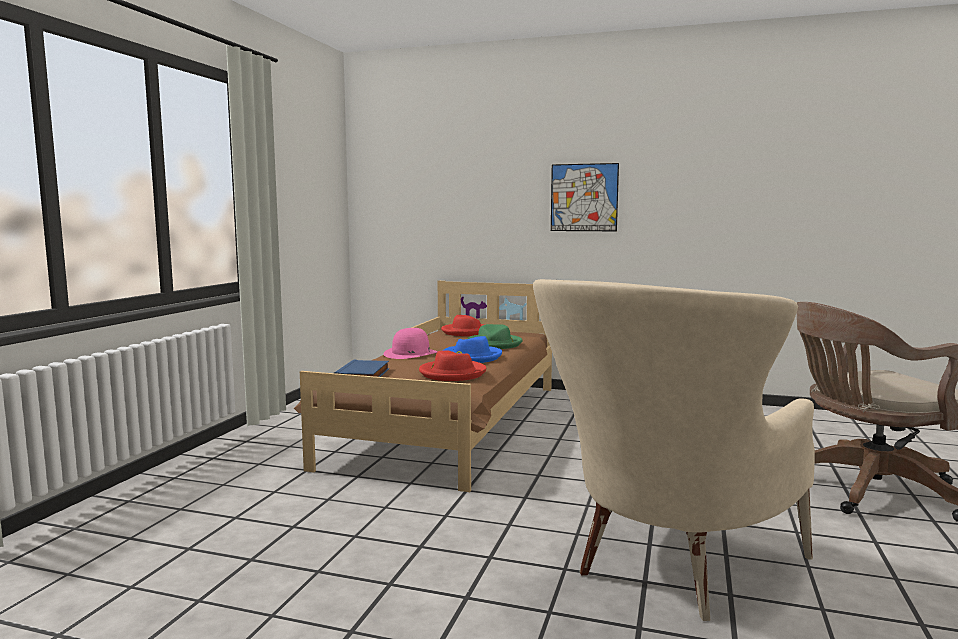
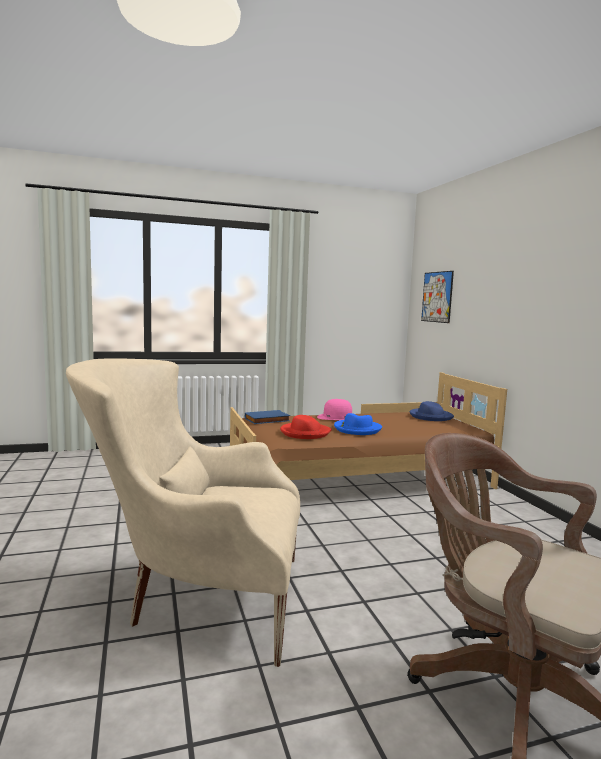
camera: 55 degrees right, 0 degrees up
(466, 332) = (430, 416): red hat -> blue hat
(495, 344) = (409, 428): green hat -> none
(584, 197) = (541, 307): picture -> picture (437, 297)

